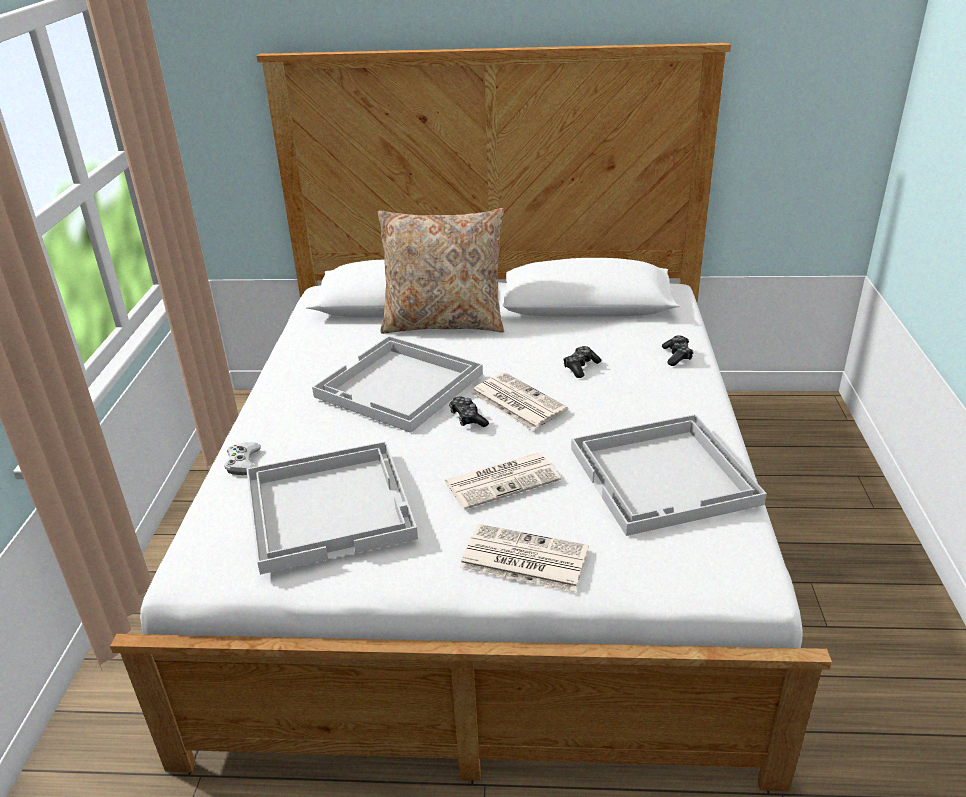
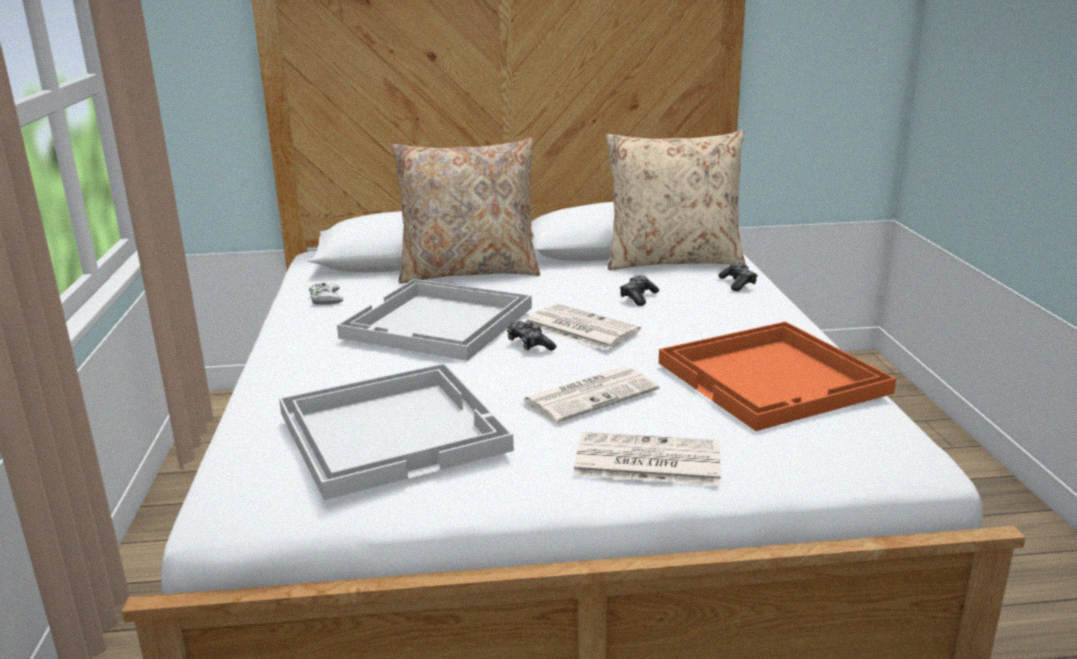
camera: 10 degrees left, 10 degrees down
(243, 463) = (267, 402): white game controller -> white game controller (326, 298)
(628, 322) = (673, 261): none -> beige pillow
(665, 476) = (774, 378): white tray -> orange tray

